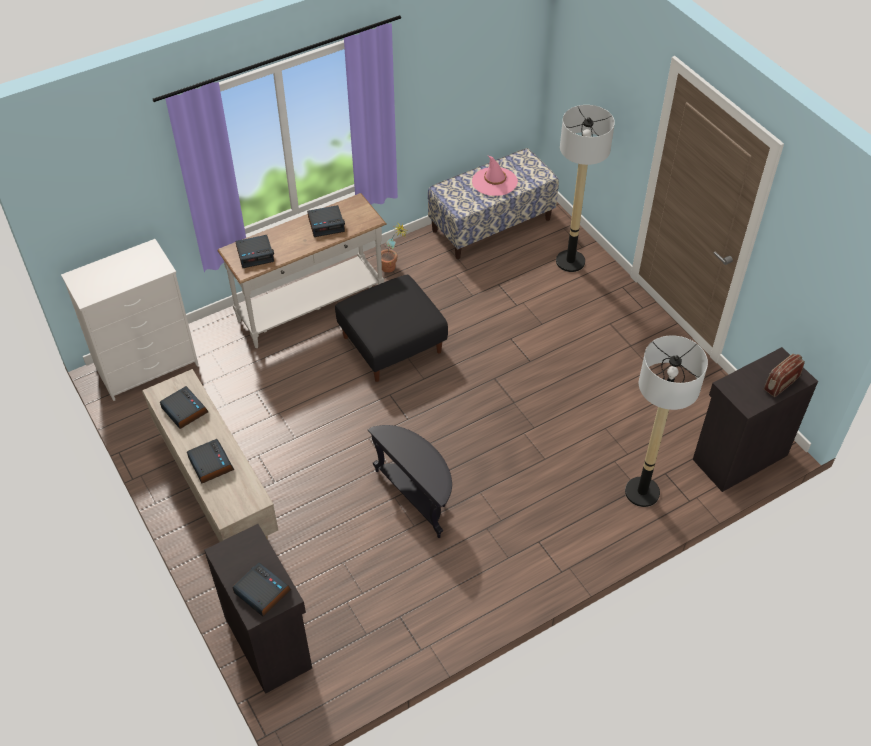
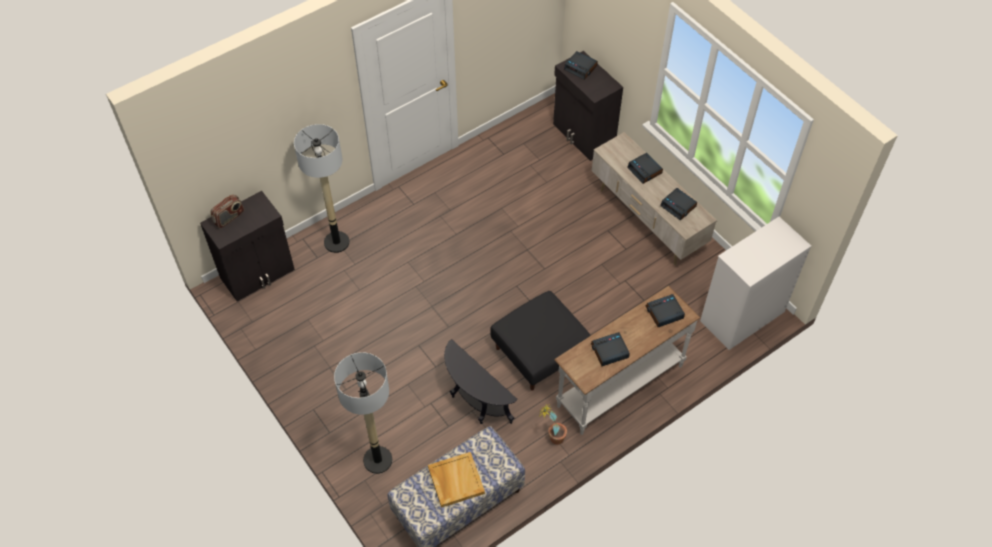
camera: 175 degrees right, 5 degrees up
(416, 496) = (502, 227): black side table -> black side table (475, 402)
(494, 182) = (455, 480): pink hat -> beige tray

